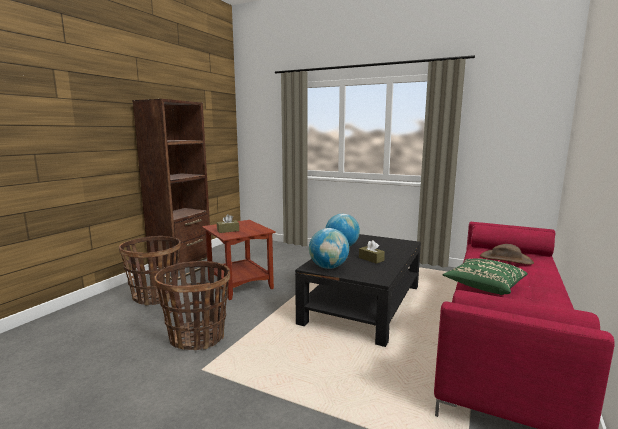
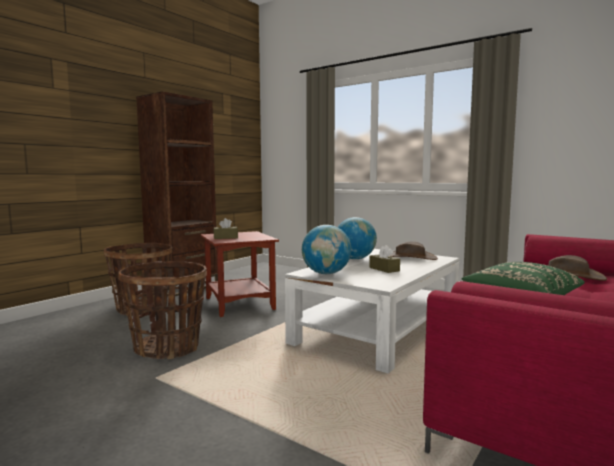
camera: 10 degrees right, 5 degrees down
(363, 304) = (378, 330): black coffee table -> white coffee table
(384, 243) = (410, 257): none -> brown hat

